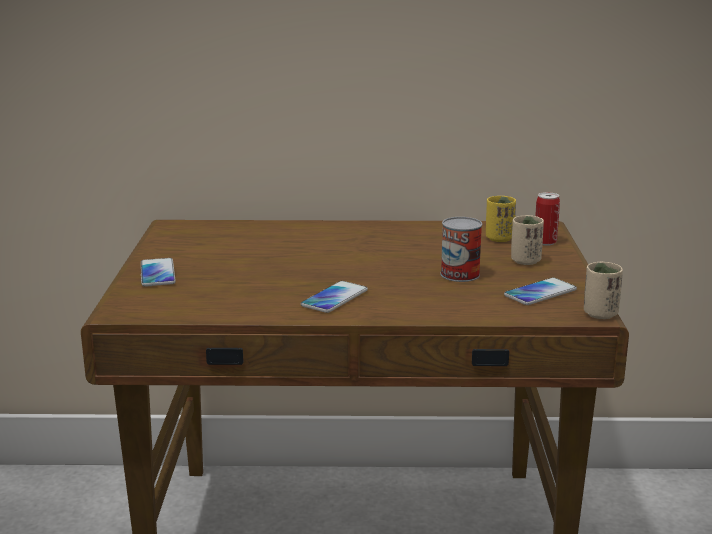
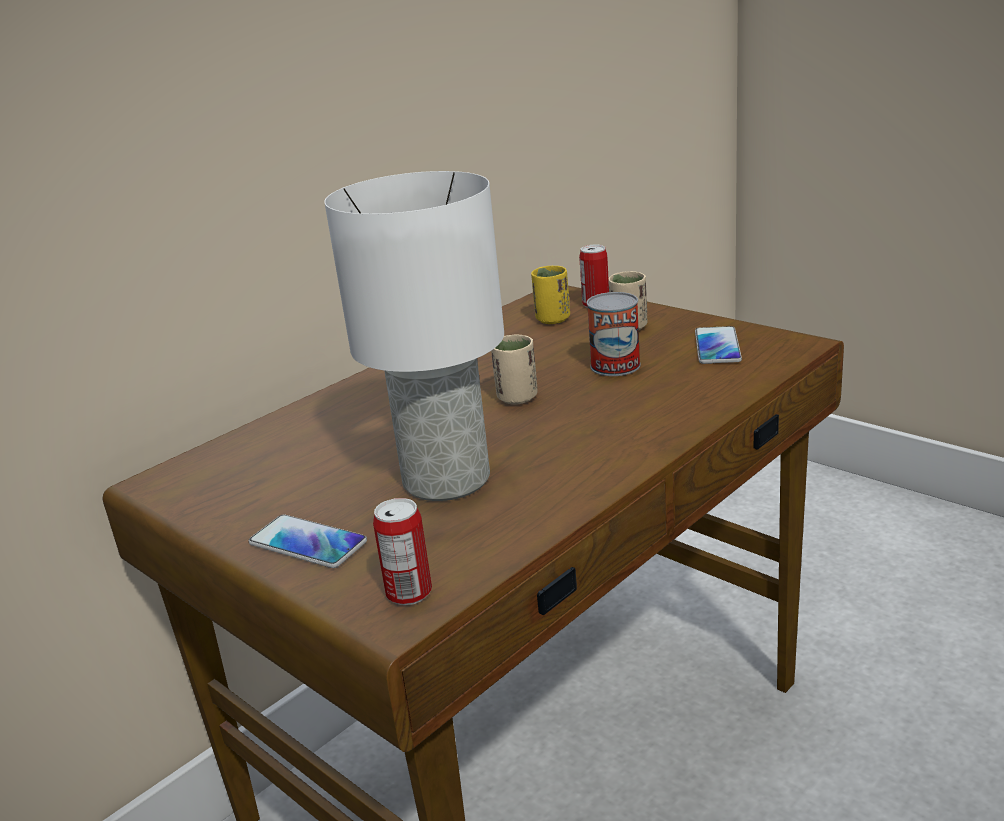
camera: 45 degrees left, 5 degrees up
(141, 308) = (409, 593): none -> can
(255, 280) = (447, 480): none -> white table lamp
(334, 298) = (578, 449): phone -> none
(600, 314) = (802, 339): beige cup -> beige cup (517, 397)

